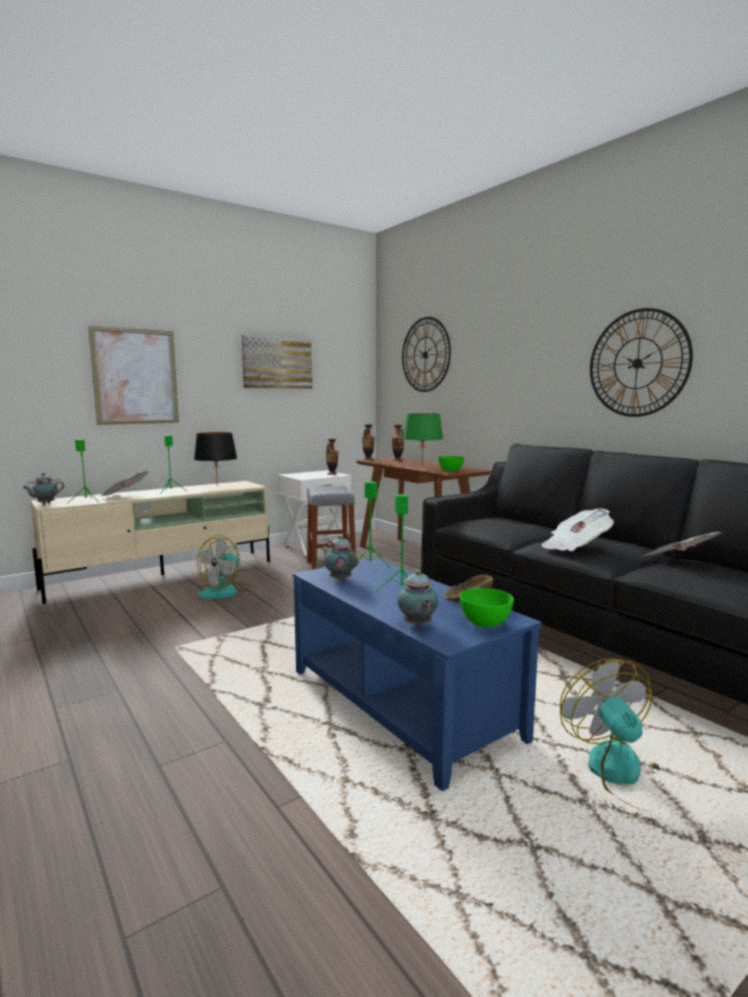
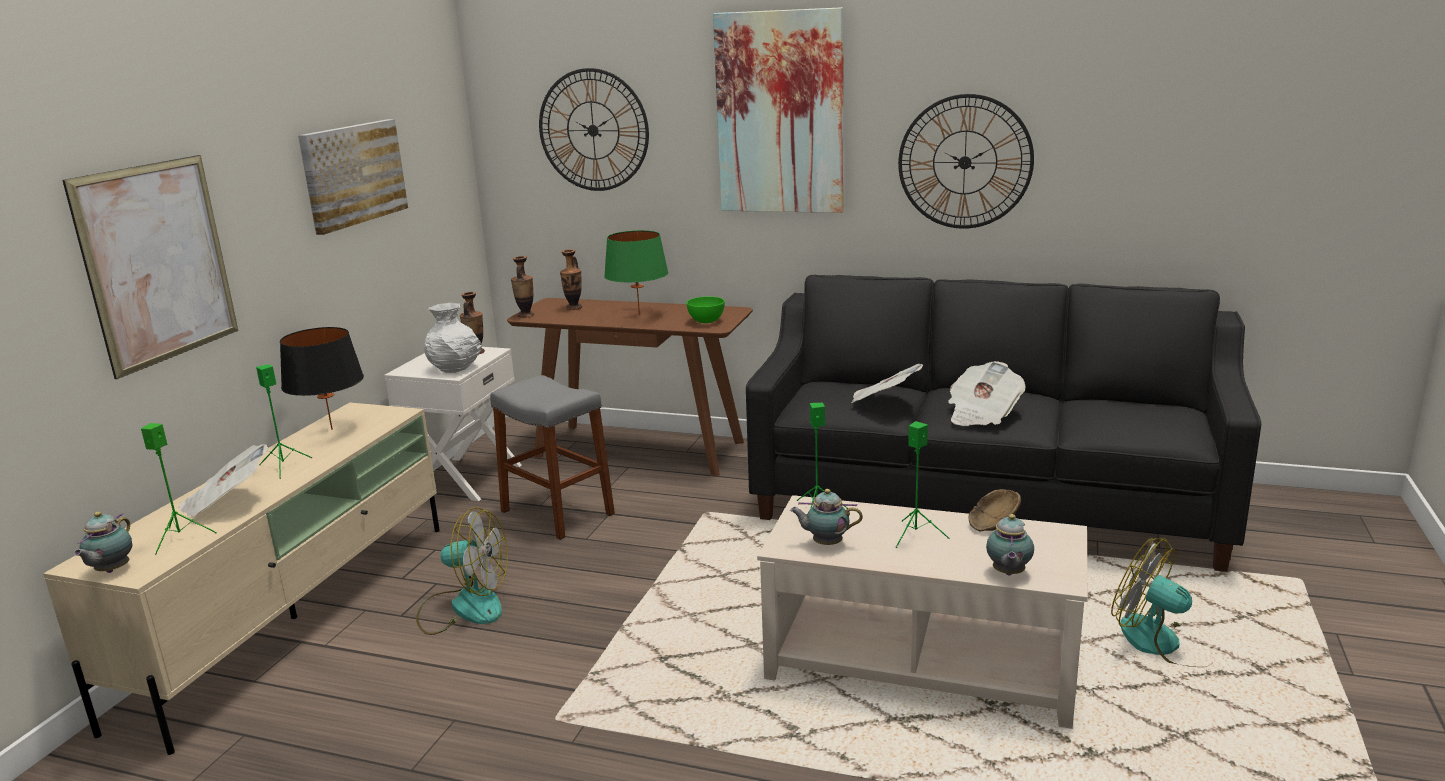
camera: 35 degrees left, 10 degrees up
(225, 591) = (464, 607): fan -> fan turned 75 degrees counterclockwise
(309, 476) = (455, 368): none -> white vase
(401, 704) = (921, 664): blue coffee table -> beige coffee table
(417, 625) = (1008, 573): teapot -> teapot turned 60 degrees clockwise
(485, 623) = (1054, 547): green bowl -> none
(519, 335) = (780, 113): none -> picture
(677, 563) = (1087, 409): newspaper -> newspaper (884, 402)

